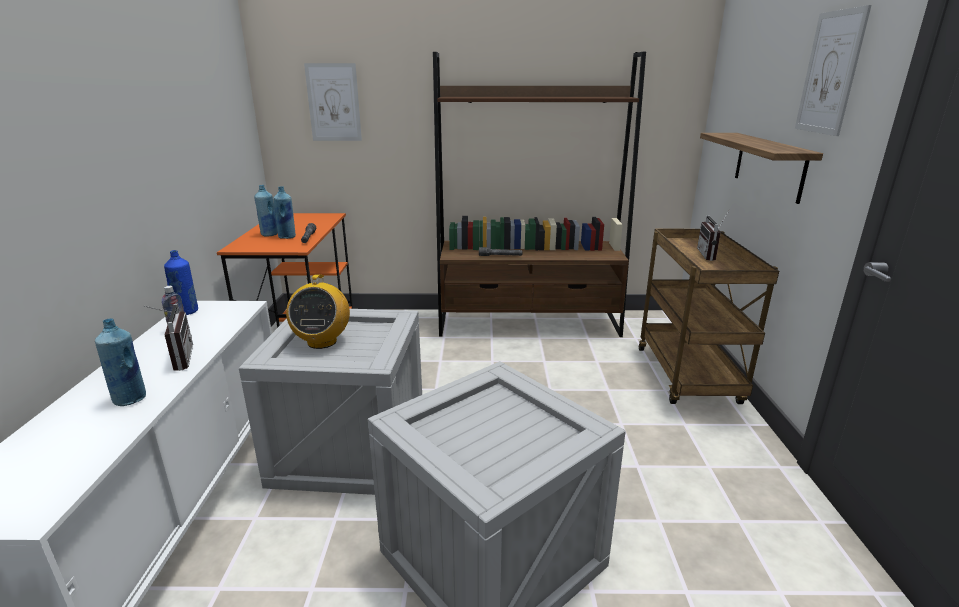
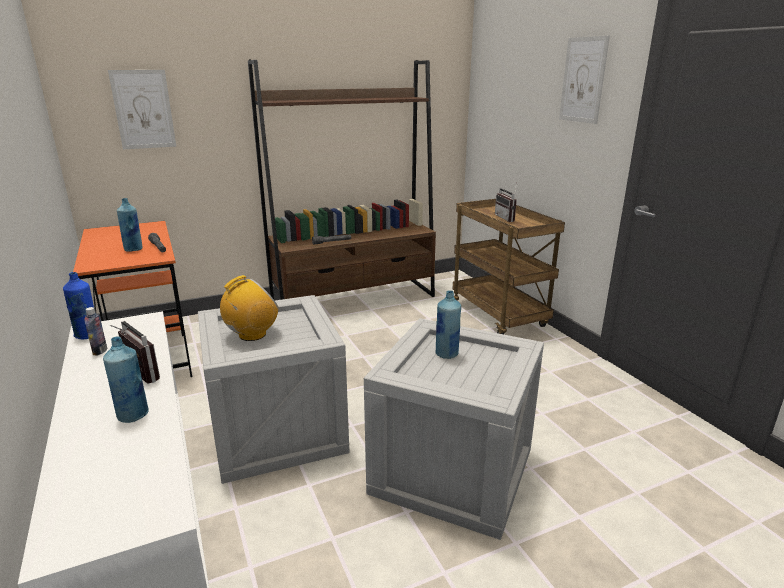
camera: 25 degrees left, 0 degrees up
(269, 234) = (109, 249): blue bottle -> blue bottle (446, 354)
(322, 341) = (252, 335): radio -> radio turned 105 degrees counterclockwise
(769, 165) = (538, 147): shelf -> none

